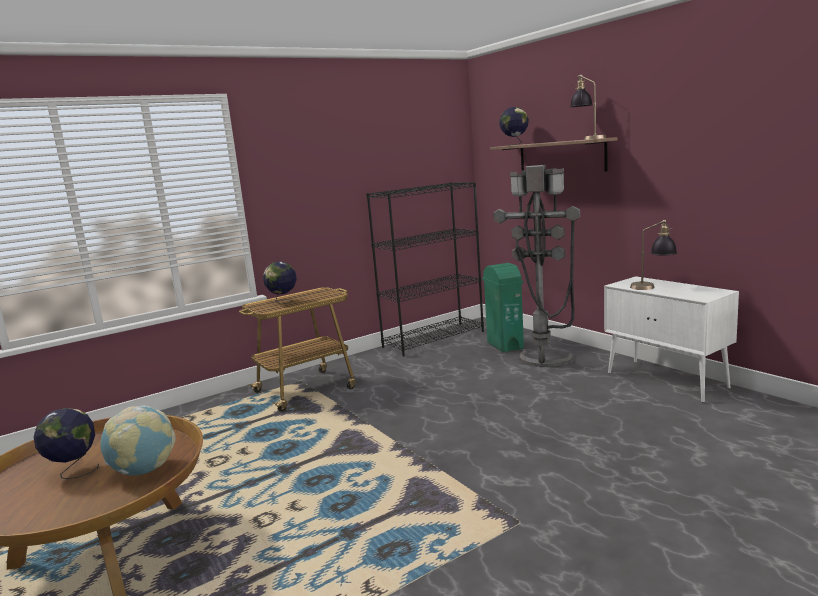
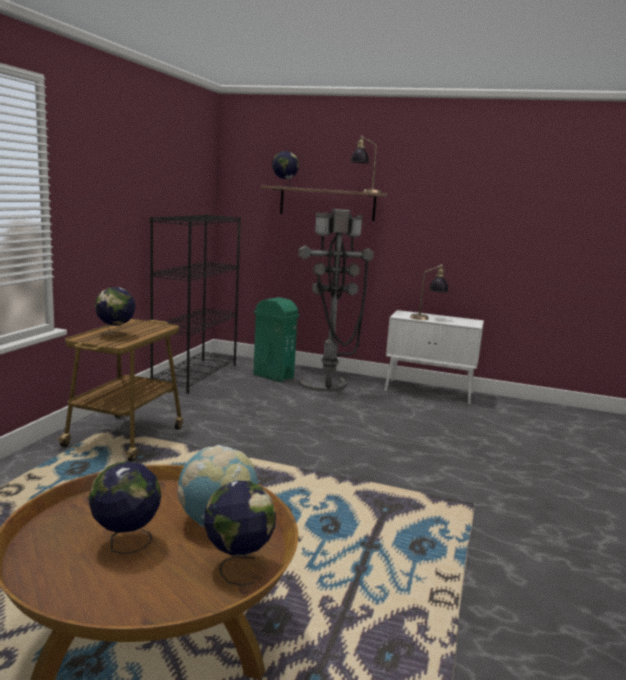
camera: 40 degrees left, 0 degrees up
(95, 509) = (238, 566): none -> globe

